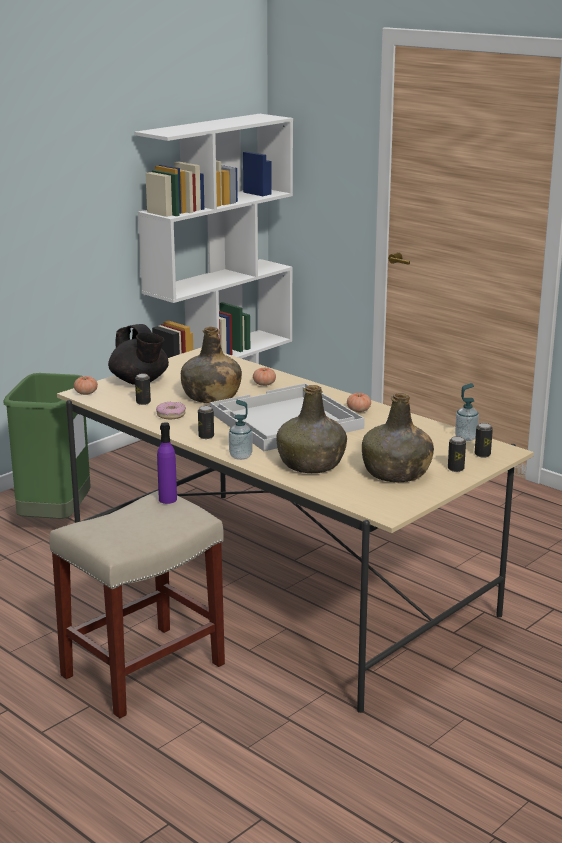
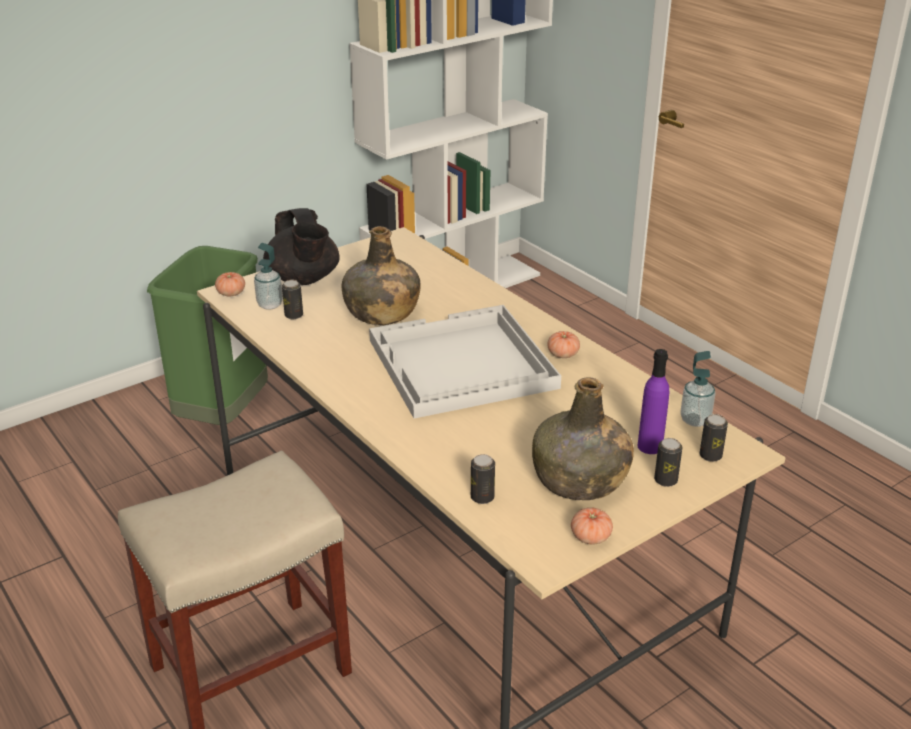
camera: 10 degrees right, 10 degrees up
(168, 499) = (280, 474): purple bottle -> purple bottle (650, 446)
(171, 415) = (319, 340): donut -> none
(206, 436) = (349, 383): can -> can (482, 497)
(240, 456) = (380, 424): soap dispenser -> soap dispenser (270, 305)
(264, 384) = (455, 297): tomato -> tomato (590, 537)
(311, 464) = (469, 450): green bottle -> none

